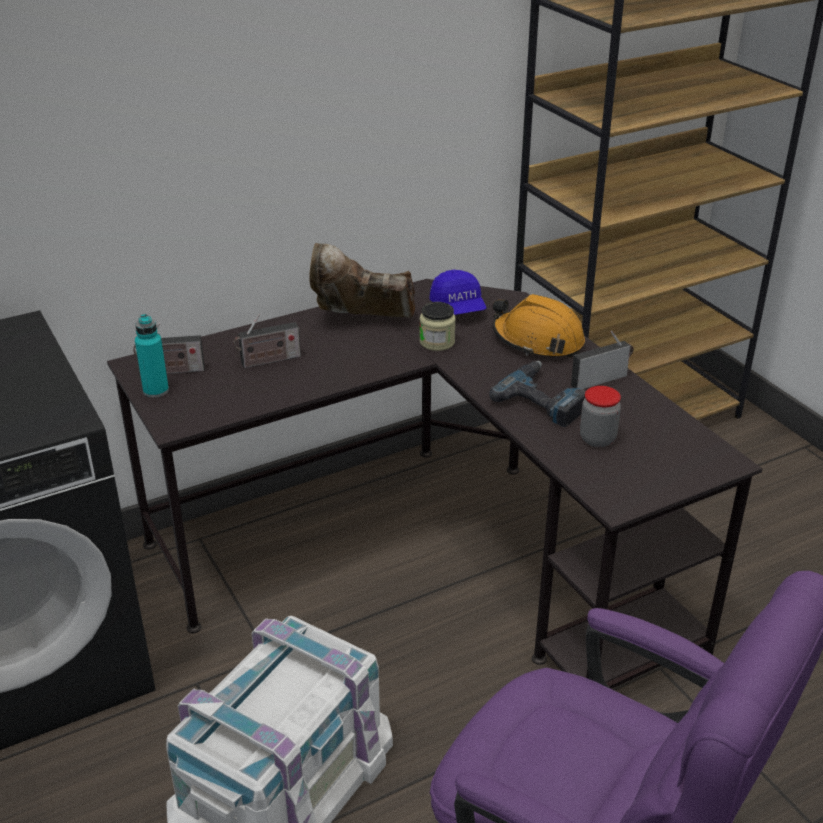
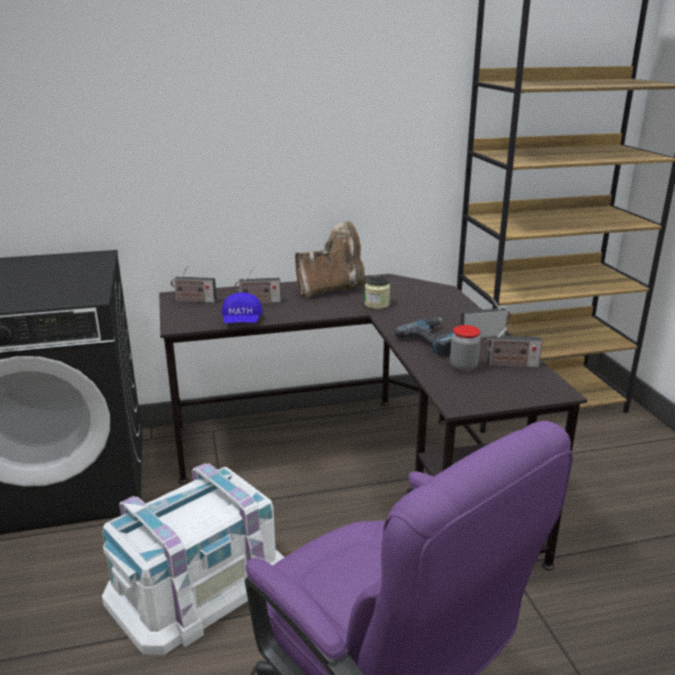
camera: 15 degrees right, 10 degrees down
(156, 390) = (178, 309): turquoise bottle -> none
(360, 321) = (331, 289): brown boot -> brown boot turned 135 degrees clockwise
(458, 308) = (402, 289): blue cap -> blue cap (242, 322)
(538, 340) = (448, 310): orange hard hat -> none
(653, 426) = (510, 365): none -> radio

